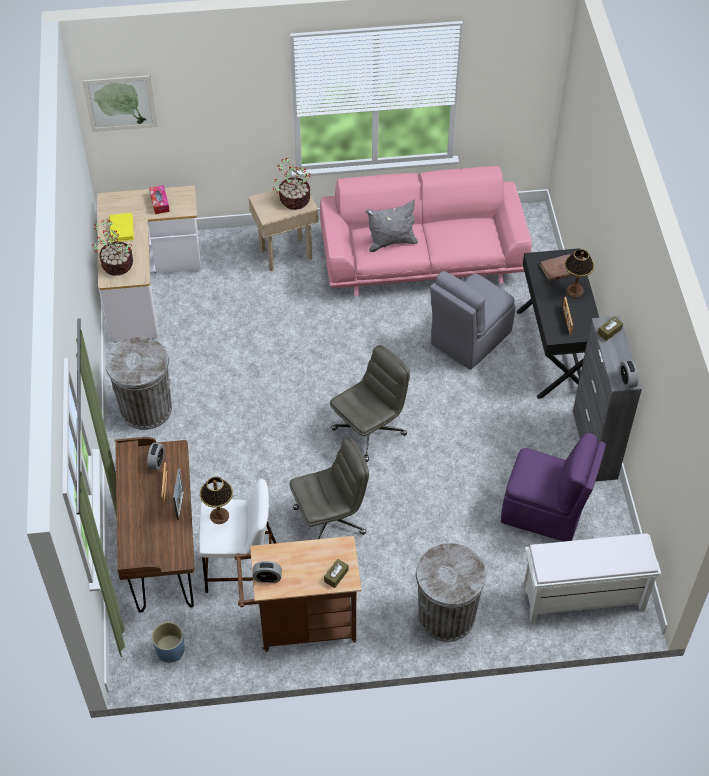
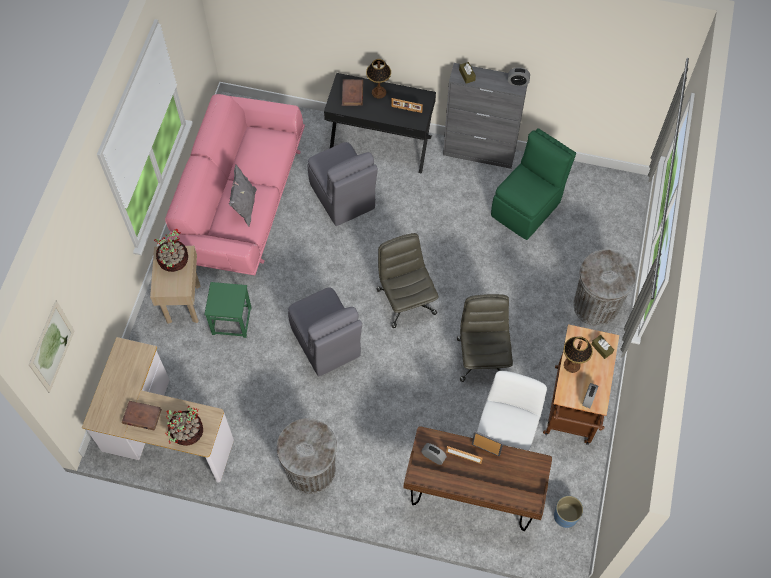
camera: 70 degrees left, 10 degrees up
(121, 229) = (142, 416): yellow book -> brown book
(159, 203) = (124, 373): tissue box -> none
(219, 516) = (500, 424): table lamp -> table lamp (572, 365)
(283, 295) = (232, 320): none -> green stool
(289, 378) = (326, 343): none -> grey chair
(545, 512) = (527, 208): purple chair -> green chair
(582, 598) = (608, 213): white bench -> none

